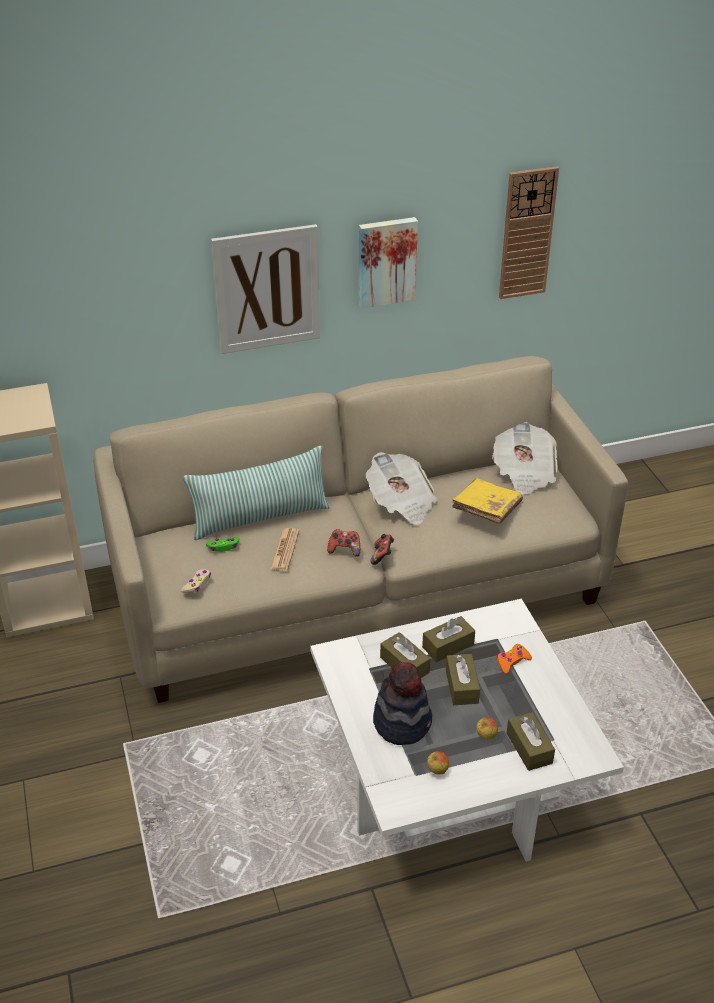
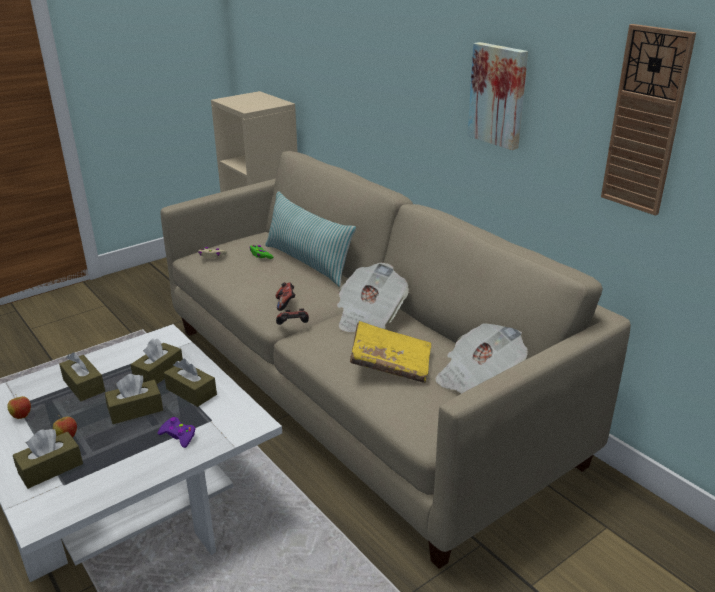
camera: 70 degrees right, 10 degrees down
(267, 289) = (411, 84): picture -> none
(285, 550) = (269, 278): newspaper -> none
(402, 722) = (84, 386): hat -> brown tissue box
(512, 661) = (178, 436): orange game controller -> purple game controller

